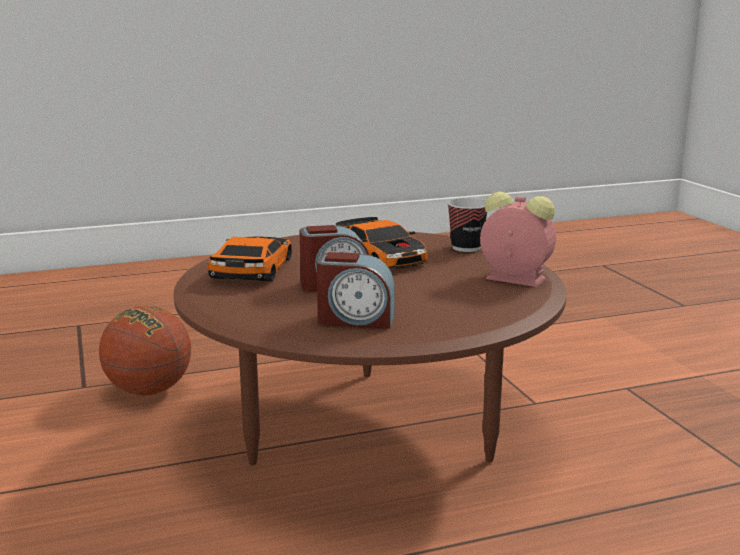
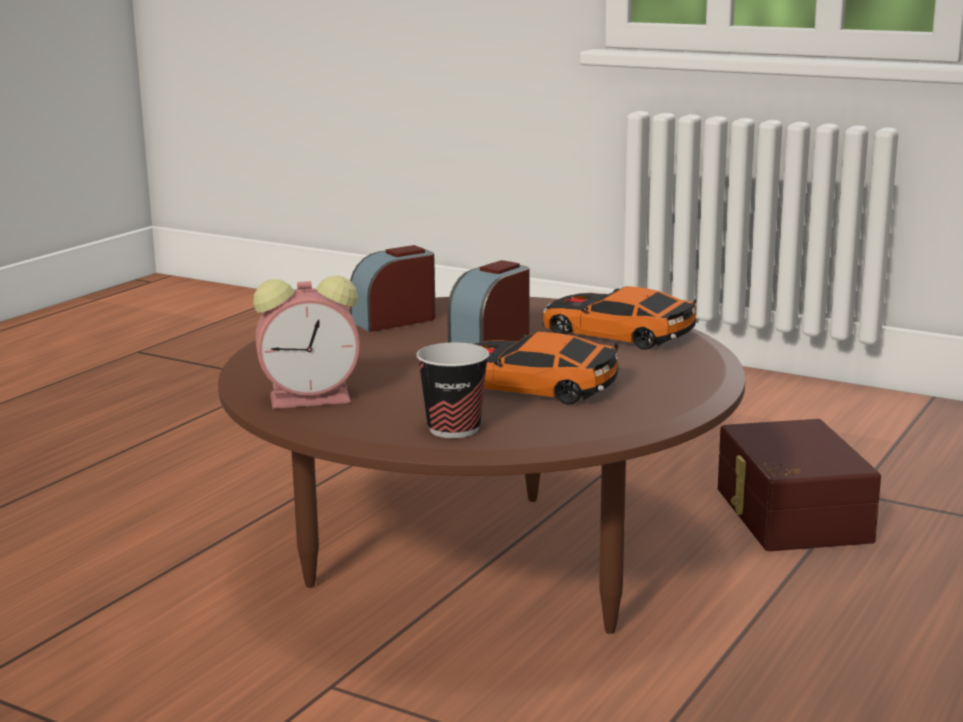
camera: 140 degrees right, 0 degrees up
(149, 391) = (788, 515): basketball -> brown storage box
(252, 269) = (617, 333): toy car -> toy car turned 150 degrees clockwise

